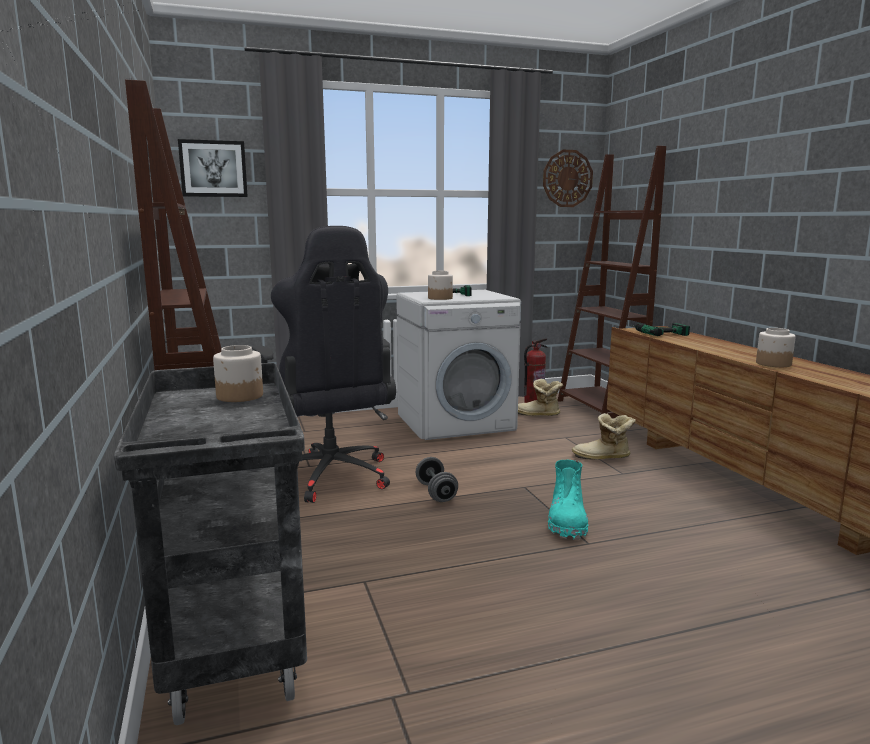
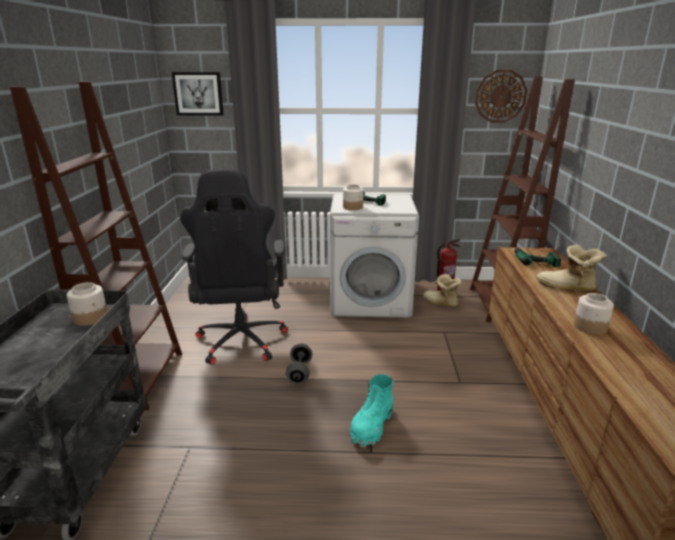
camera: 20 degrees right, 10 degrees up
(603, 458) = (457, 361): boot -> boot (567, 287)

